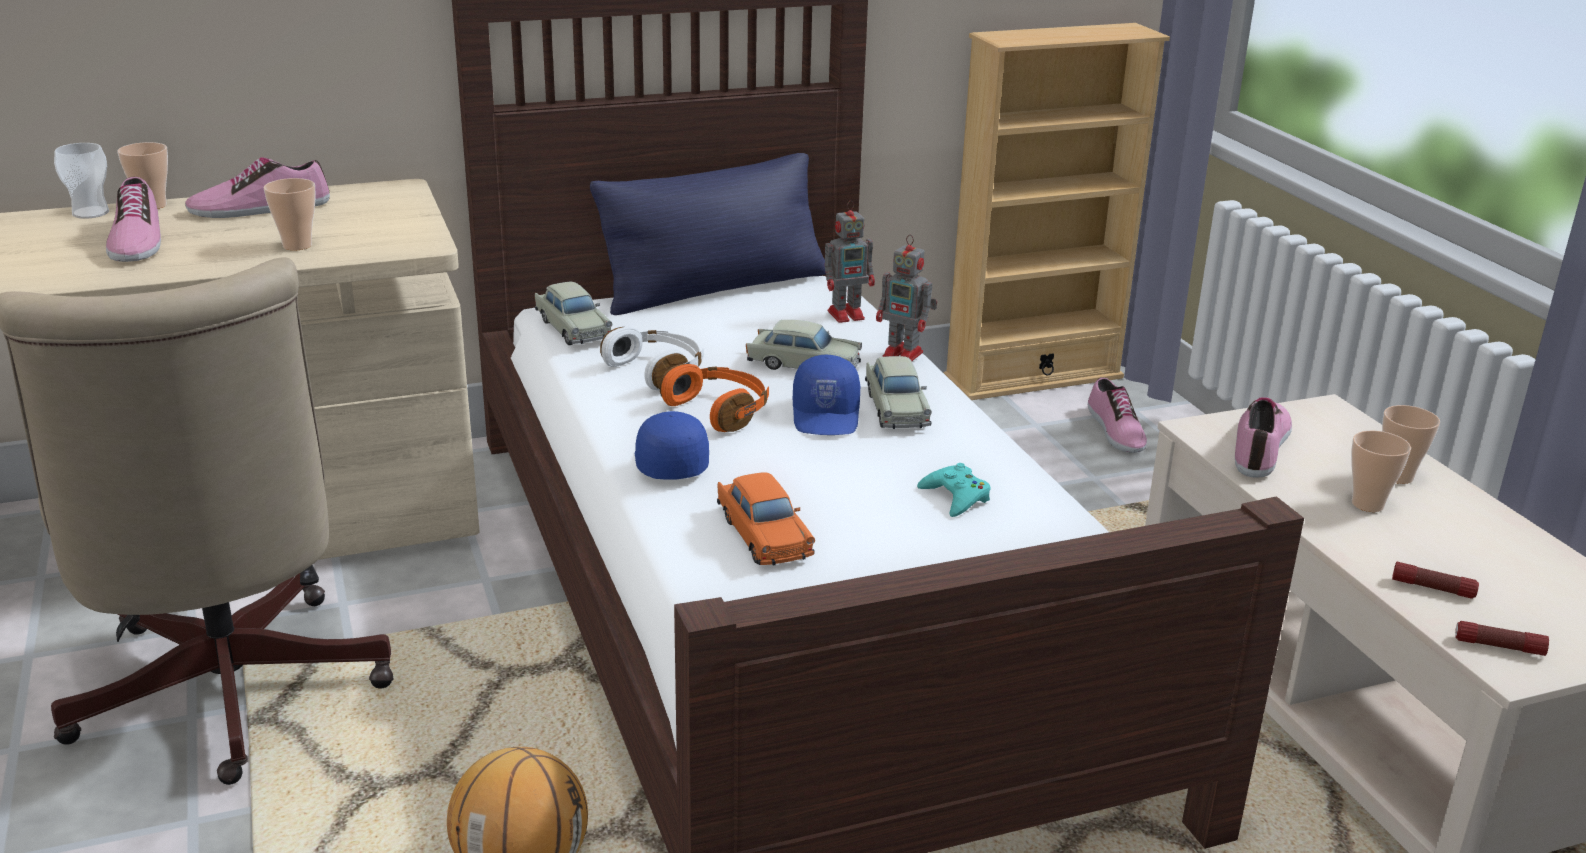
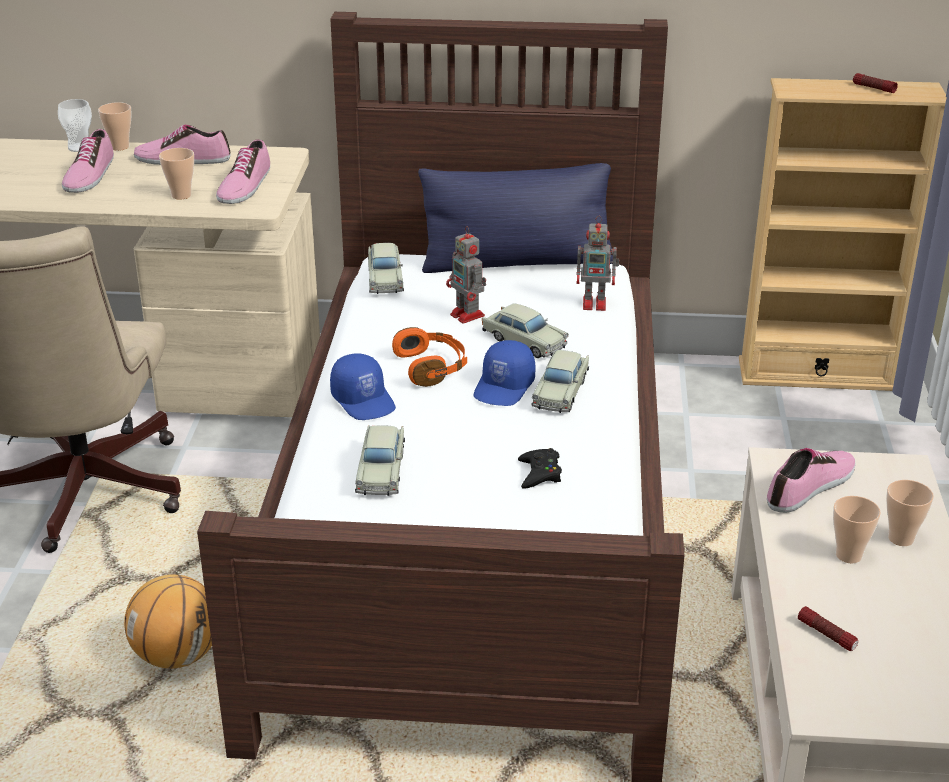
camera: 25 degrees right, 5 degrees up
(657, 371) = (415, 326): white headphones -> none
(668, 461) = (364, 400): blue cap -> blue cap turned 135 degrees clockwise
(763, 534) = (381, 470): orange toy car -> beige toy car
(904, 355) = (608, 348): toy robot -> toy robot (468, 316)
(955, 497) = (539, 473): turquoise game controller -> black game controller
(1114, 430) = (848, 436): shoe -> shoe (244, 186)
(1498, 647) = (829, 692): flashlight -> flashlight (873, 88)

